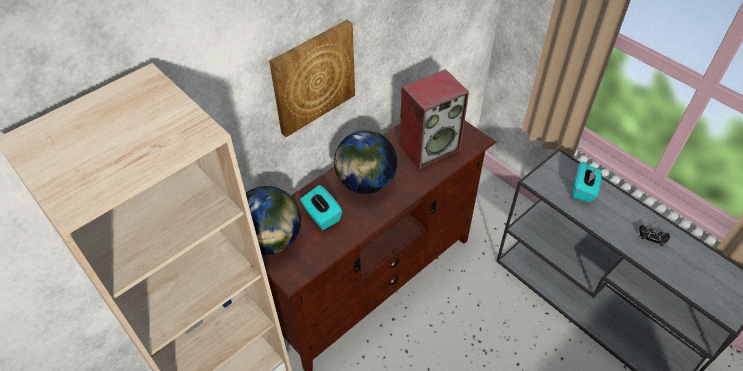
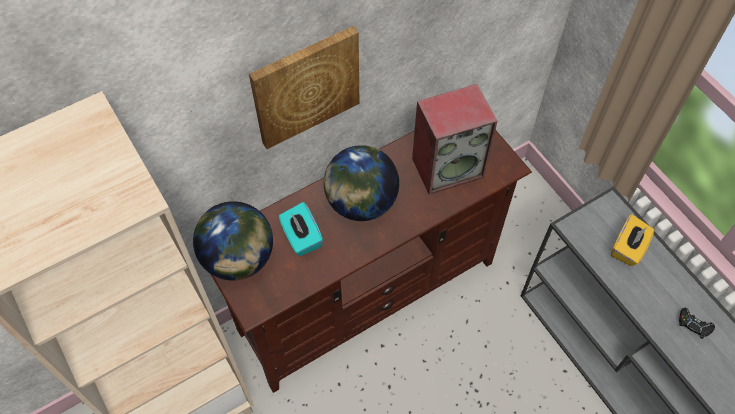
camera: 10 degrees right, 10 degrees up
(583, 190) = (628, 248): turquoise tissue box -> yellow tissue box

